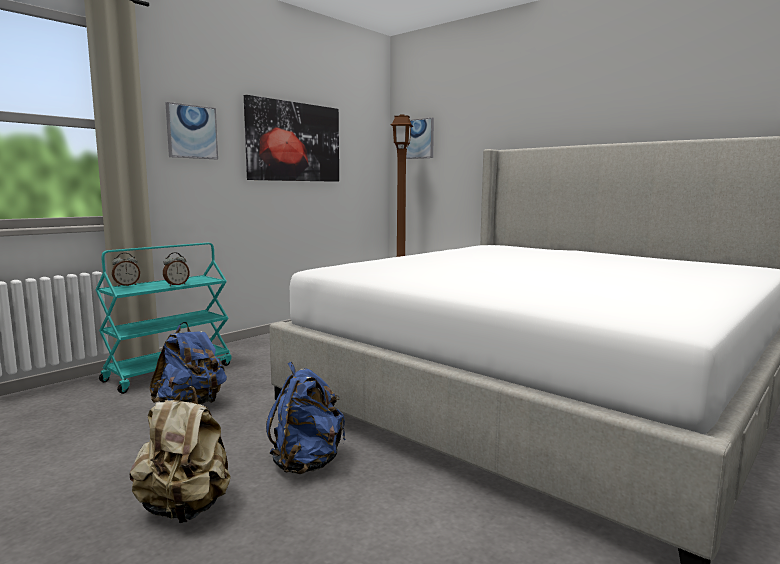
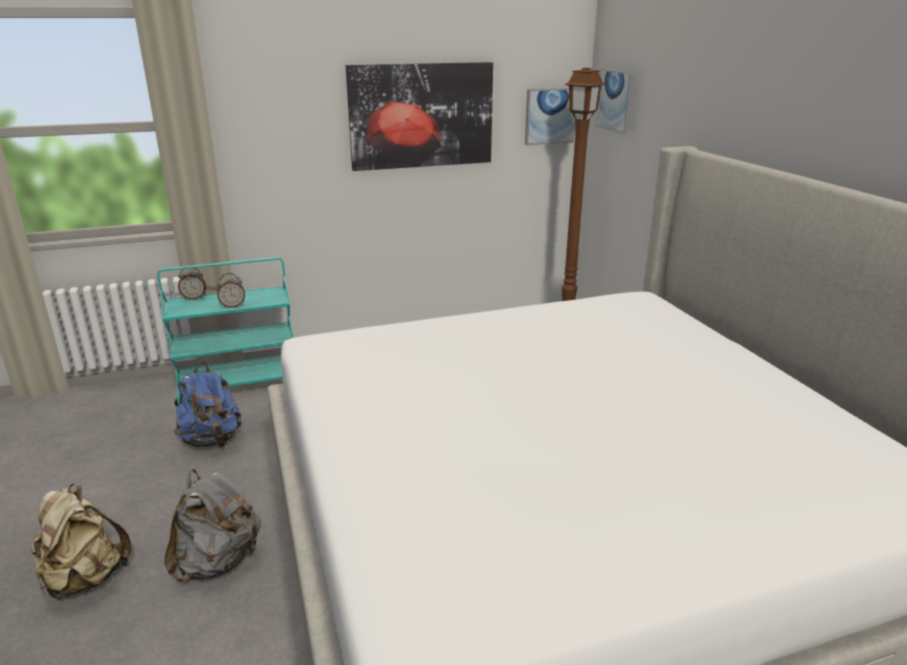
camera: 30 degrees right, 15 degrees up
(192, 132) = (277, 120): picture -> picture (550, 116)
(307, 463) = (218, 562): blue backpack -> grey backpack

